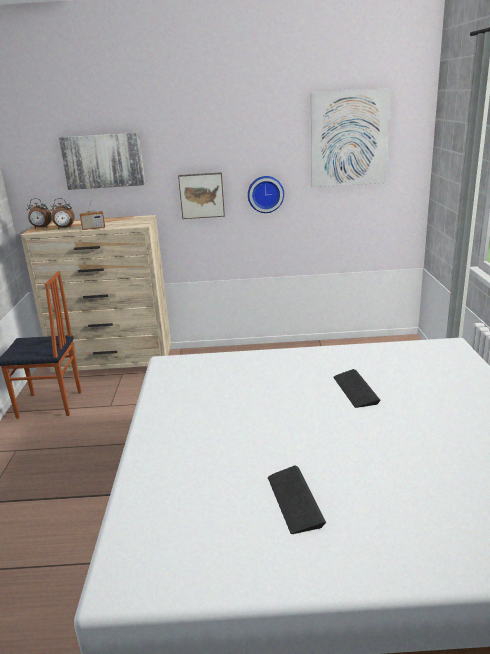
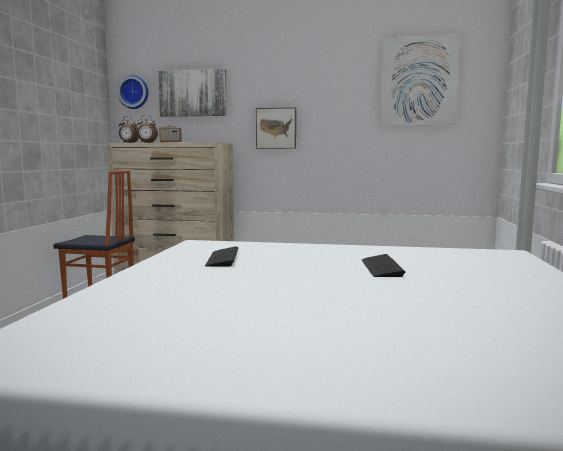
camera: 10 degrees right, 15 degrees down
(265, 194) = (336, 130): wall clock -> wall clock (134, 92)
(294, 500) = (252, 324): keyboard -> keyboard (222, 258)

